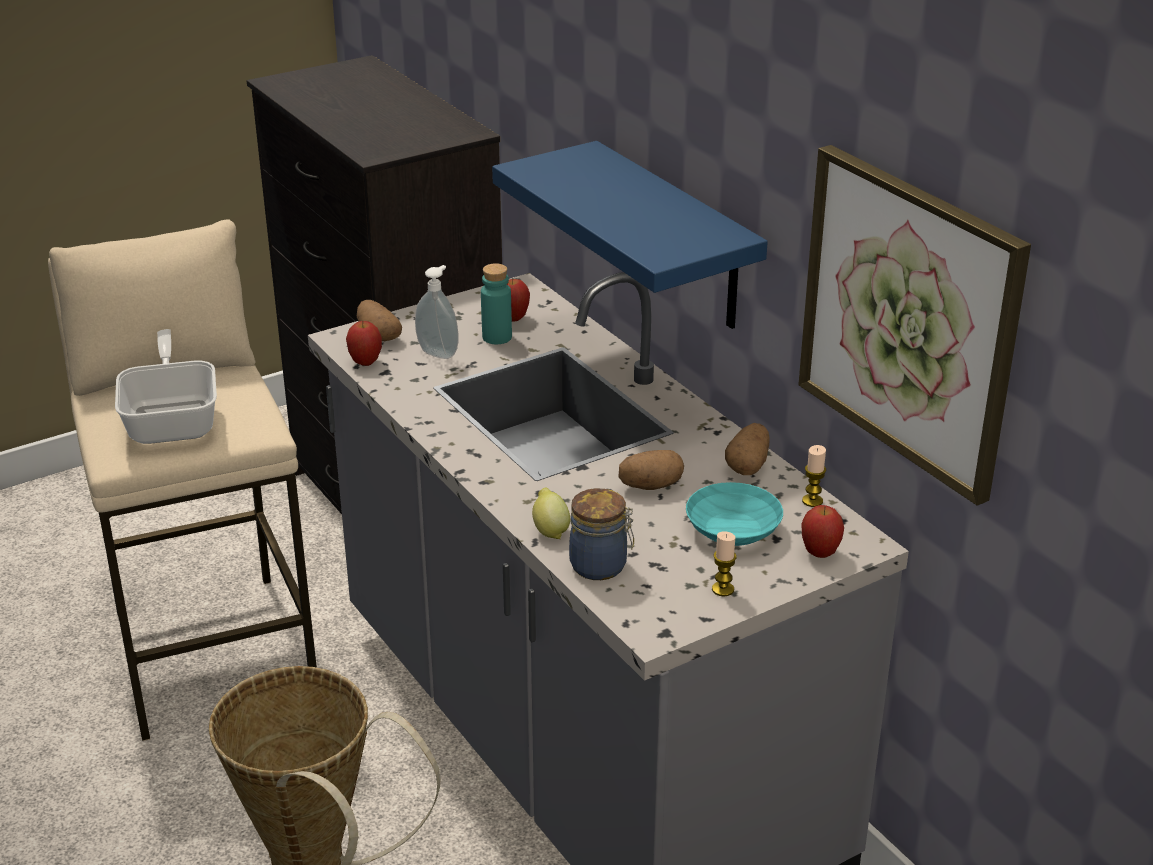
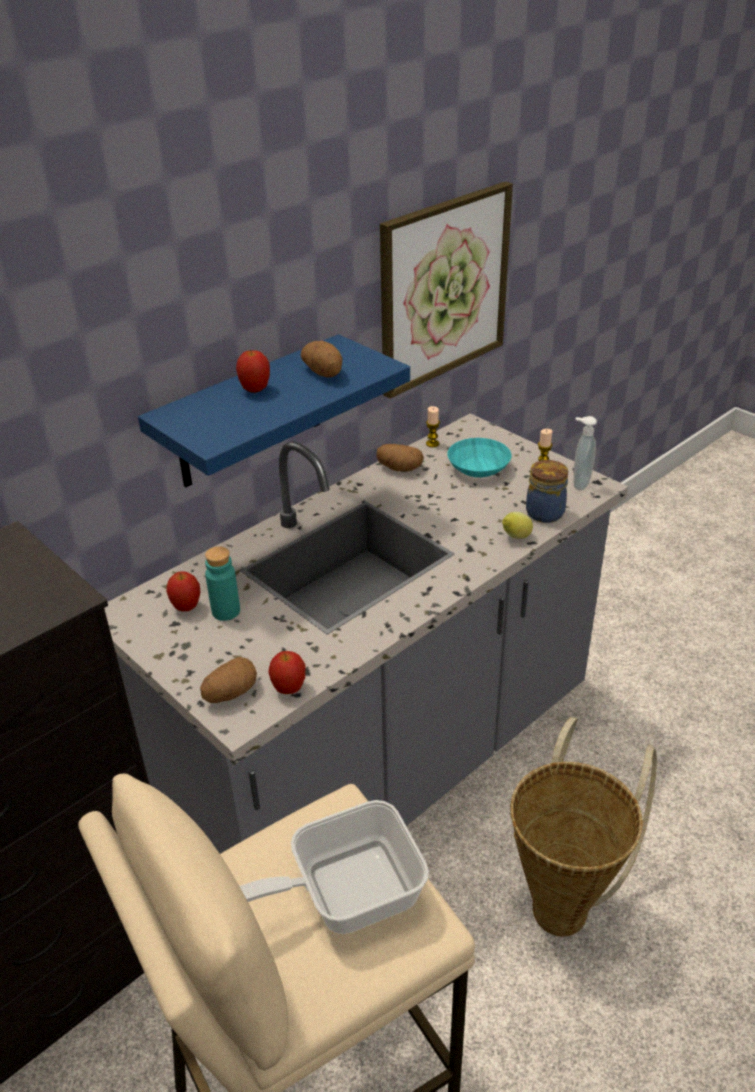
camera: 100 degrees left, 5 degrees up
(439, 352) = (261, 642): soap dispenser -> soap dispenser (579, 483)
(651, 485) = (440, 503): potato -> potato (324, 373)
(820, 553) = (488, 438): apple -> apple (255, 390)

